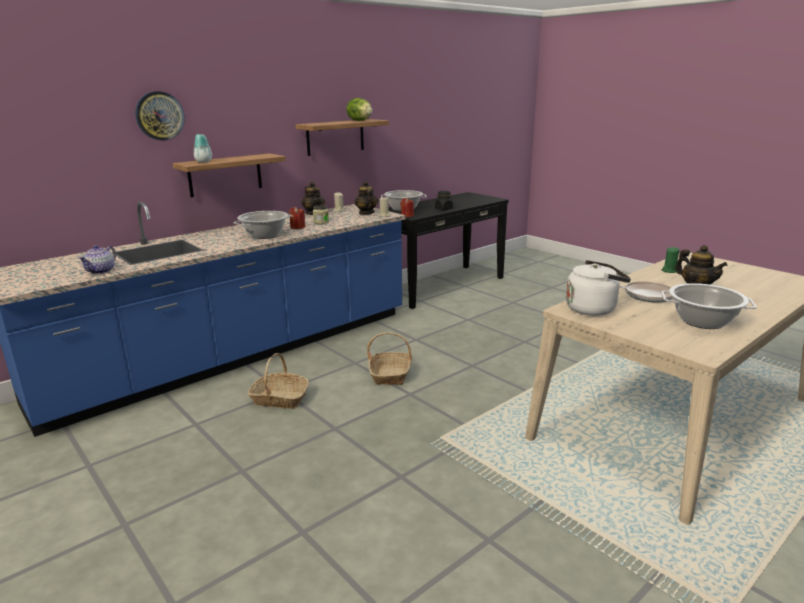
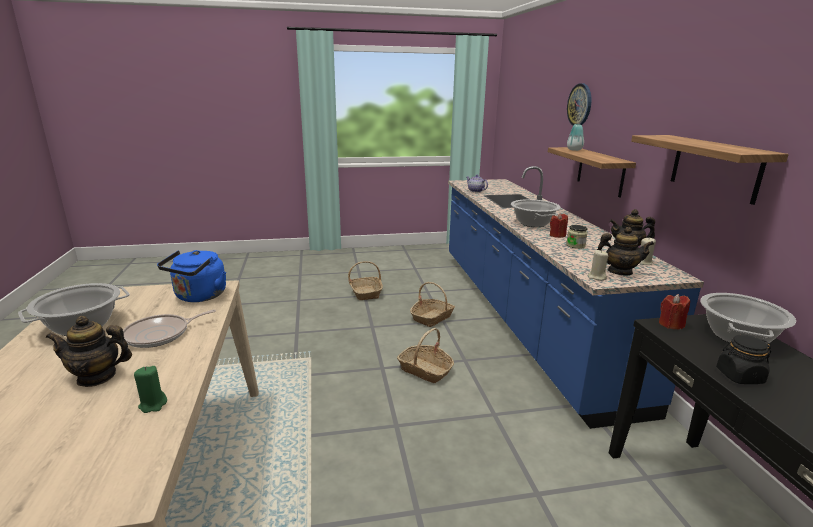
camera: 120 degrees right, 0 degrees up
(230, 473) = (365, 293): none -> basket
(360, 121) = (722, 147): lettuce -> none
(593, 309) = (199, 297): white kettle -> blue kettle

